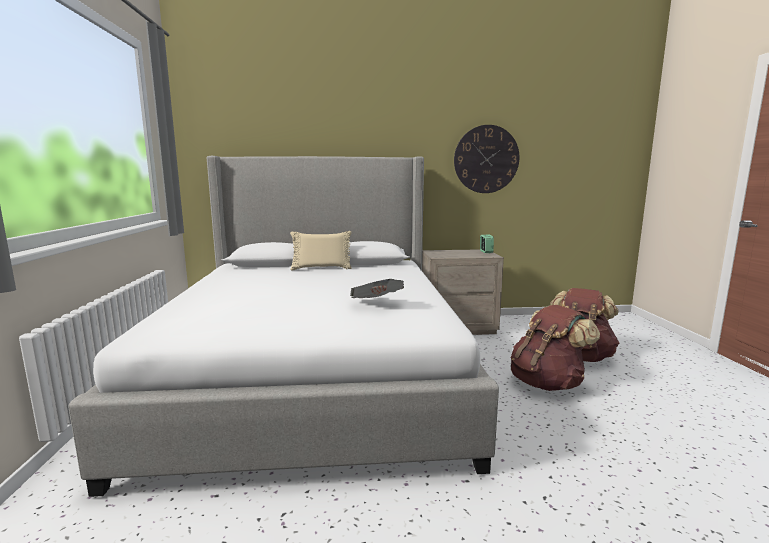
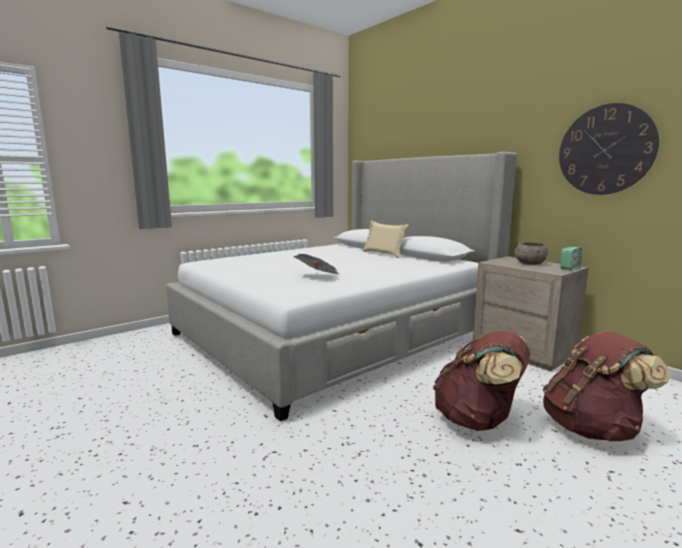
camera: 55 degrees right, 0 degrees up
(458, 253) = (529, 264): none -> grey bowl

